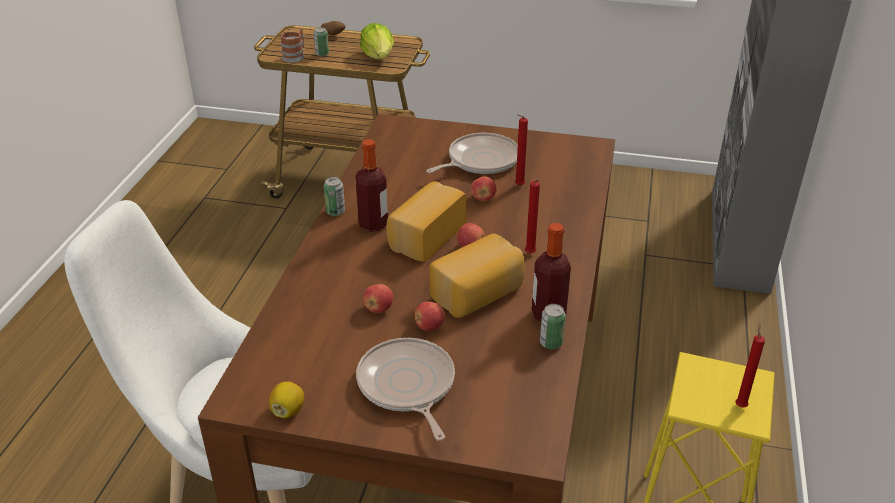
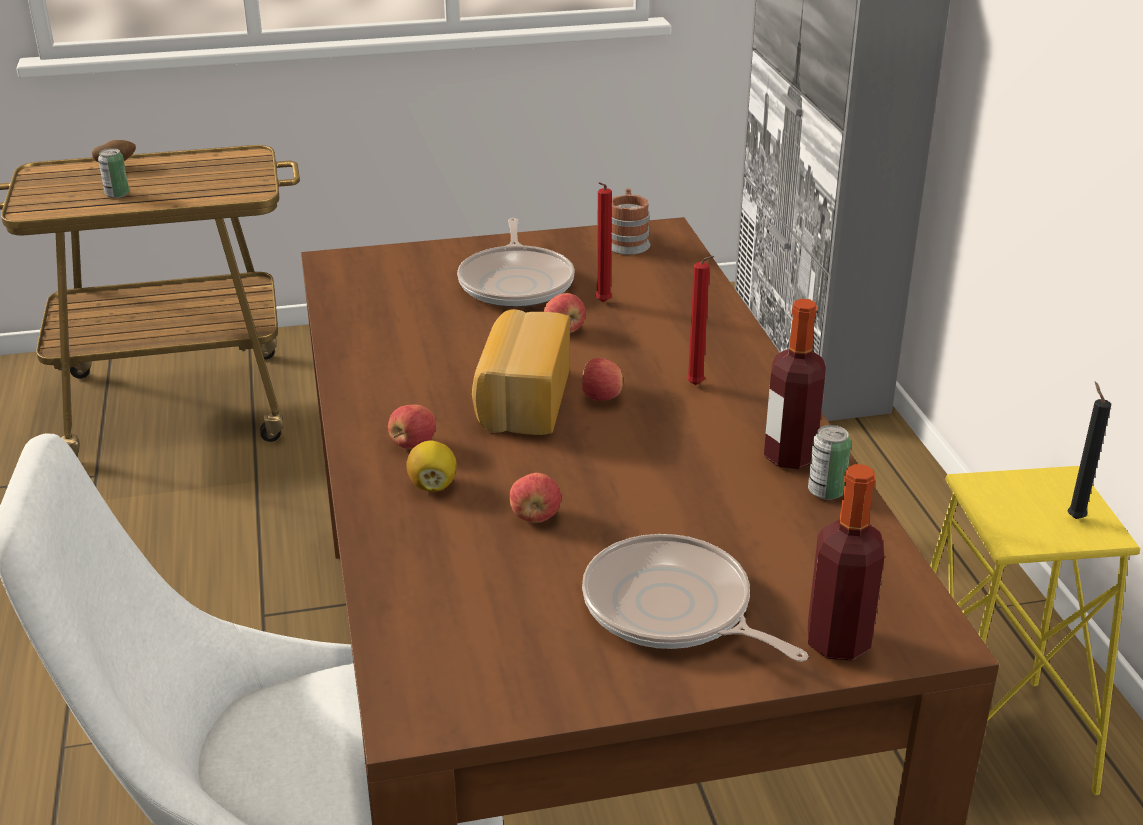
camera: 25 degrees left, 5 degrees down
(288, 410) = (515, 703): lemon -> lemon (433, 485)
(295, 56) = (73, 205): mug -> mug (627, 242)
(335, 212) = (348, 400): can -> none
(373, 224) = (425, 403): bottle -> bottle (838, 642)
(379, 57) = (218, 182): lettuce -> none
(429, 326) = (634, 519): apple -> apple (413, 445)
(479, 294) = (669, 456): bread -> none
(480, 161) = (517, 282): frying pan -> frying pan turned 150 degrees clockwise
(740, 405) = (1073, 517): red candle -> black candle

